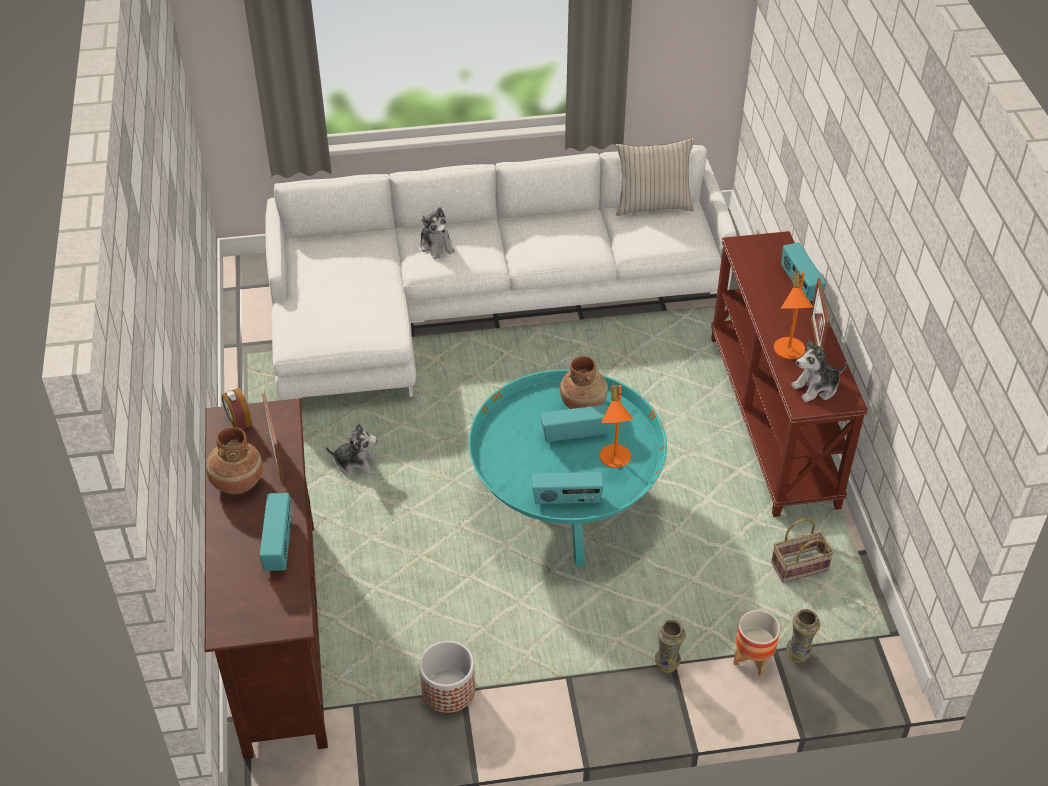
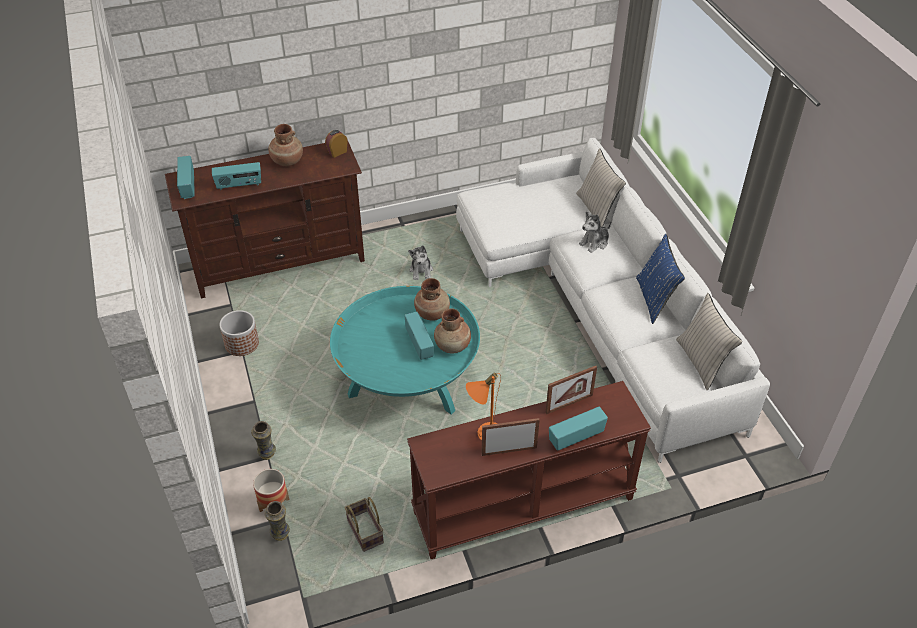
camera: 80 degrees right, 0 degrees up
(276, 457) = (308, 172): picture frame -> picture frame (569, 404)
(370, 234) = (597, 210): none -> beige pillow
(519, 416) = (432, 313): none -> brown vase
(549, 218) = (654, 299): none -> blue pillow
(567, 500) = (355, 347): radio -> radio (187, 186)
(614, 461) = (397, 369): orange table lamp -> none
(816, 388) = (446, 453): plush toy -> none

